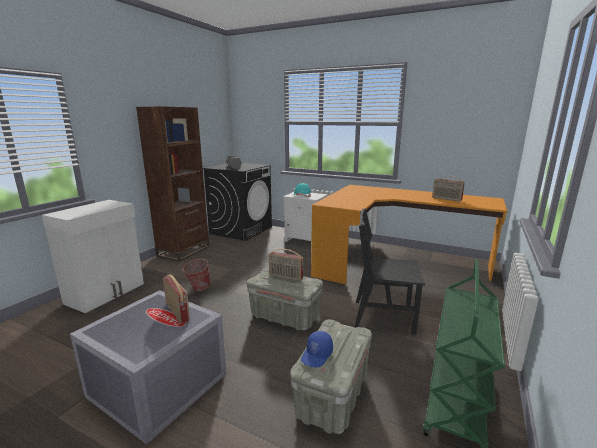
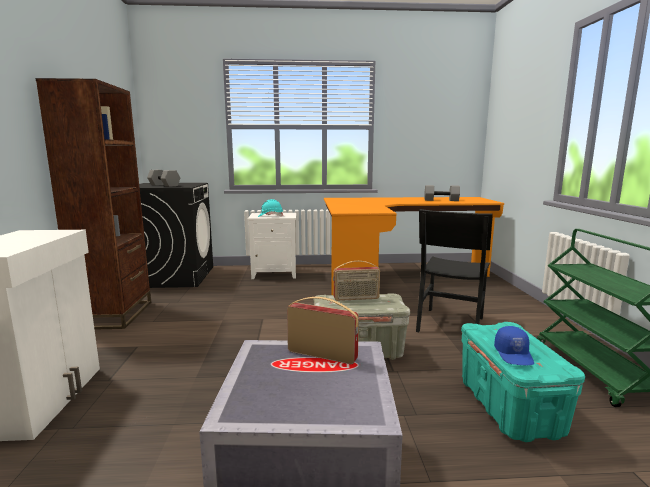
camera: 30 degrees left, 5 degrees down
(197, 289) = (203, 353): bucket -> none
(332, 396) = (509, 408): grey storage box -> turquoise storage box
(383, 316) = (450, 324): black chair -> black chair turned 45 degrees counterclockwise
(446, 199) = (441, 200): radio -> grey dumbbell

